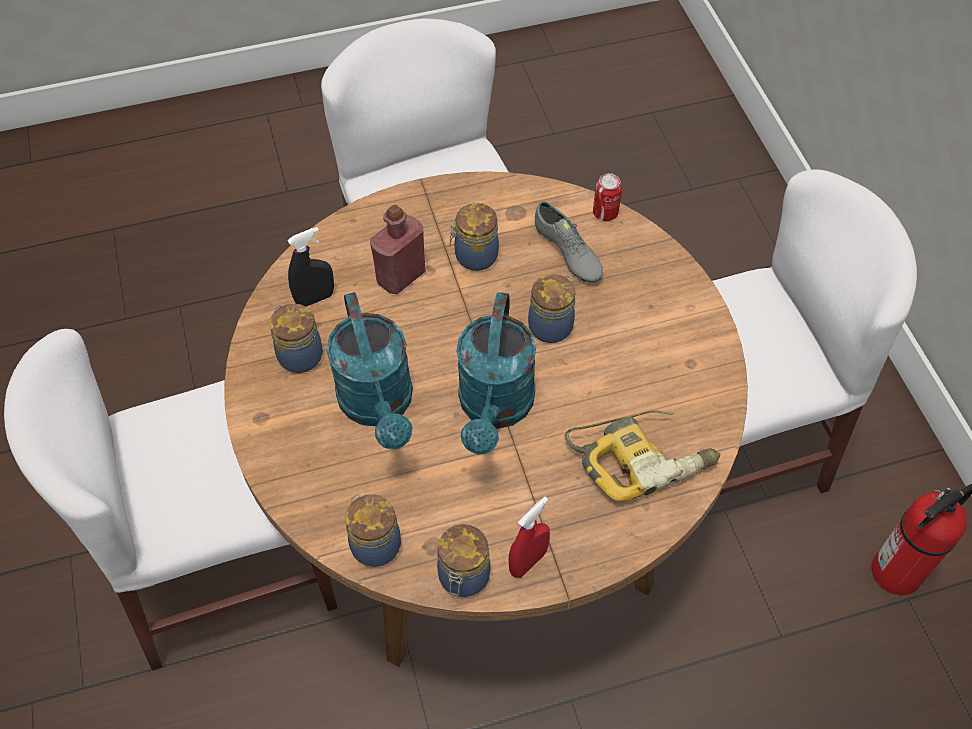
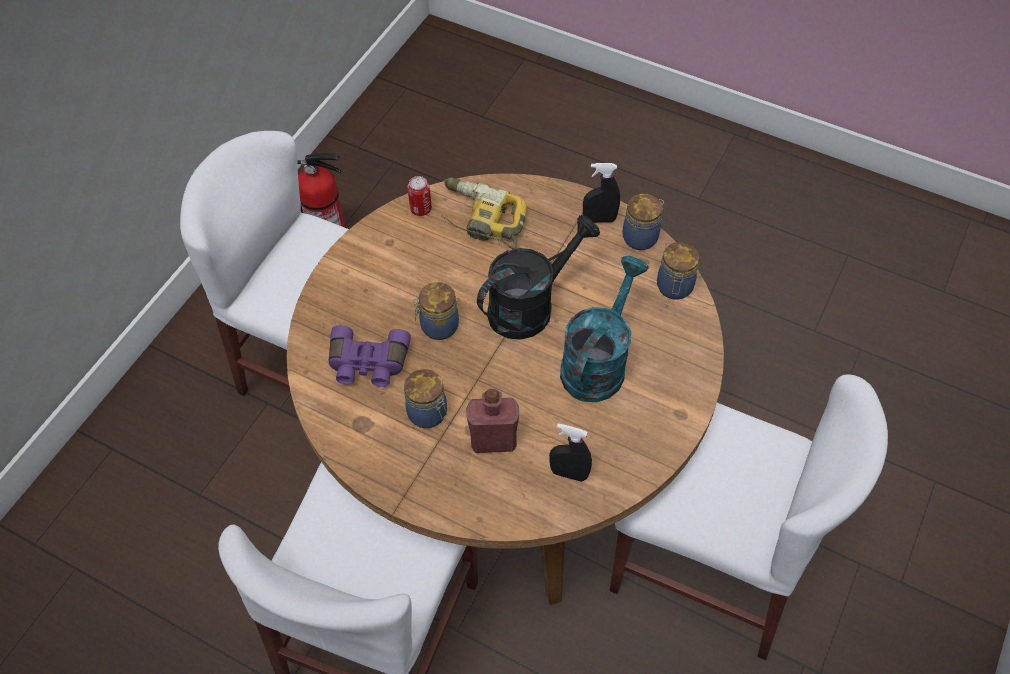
camera: 135 degrees left, 0 degrees up
(299, 355) = (618, 438): jar -> none
(495, 409) = (530, 305): turquoise watering can -> black watering can
(528, 562) = (599, 219): red spray bottle -> black spray bottle
(567, 253) = (368, 364): grey shoe -> purple binoculars
(605, 213) = (307, 372): can -> can (421, 209)

